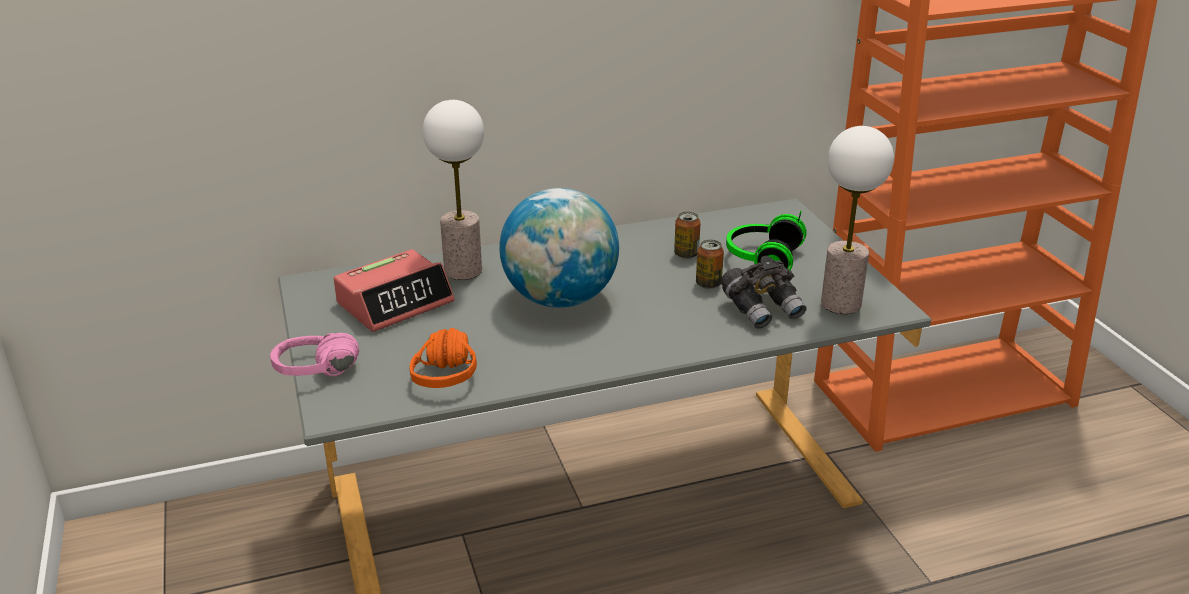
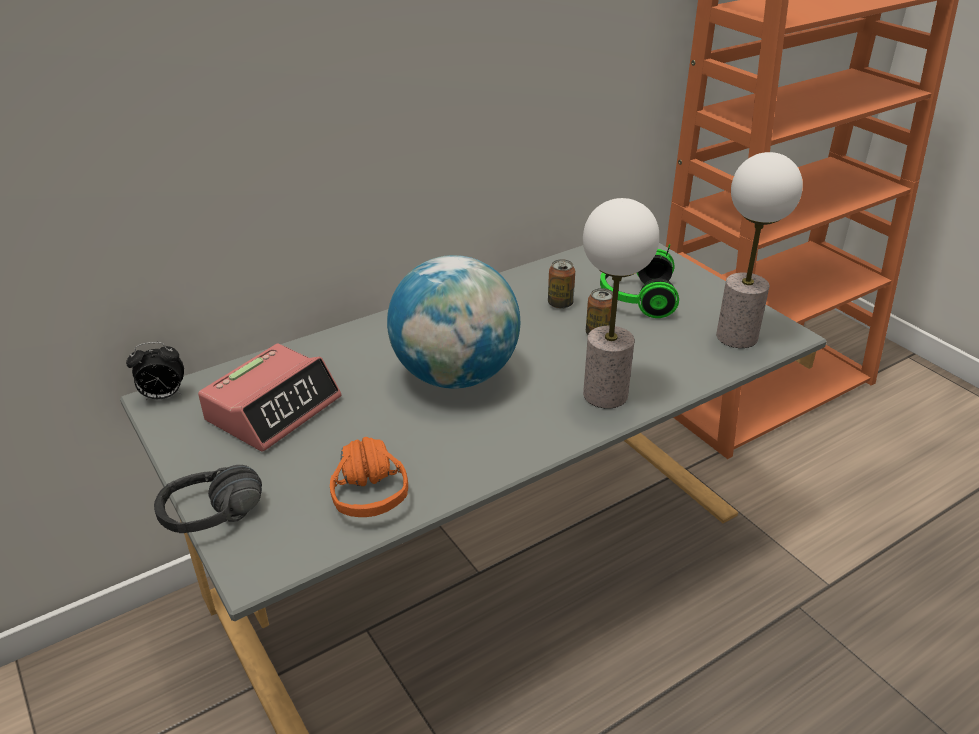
camera: 15 degrees left, 5 degrees up
(311, 281) = (163, 396): none -> alarm clock
(317, 377) = (216, 524): pink headphones -> black headphones
(463, 270) = (334, 356): table lamp -> table lamp (605, 394)
(762, 309) = (666, 355): grey binoculars -> none

